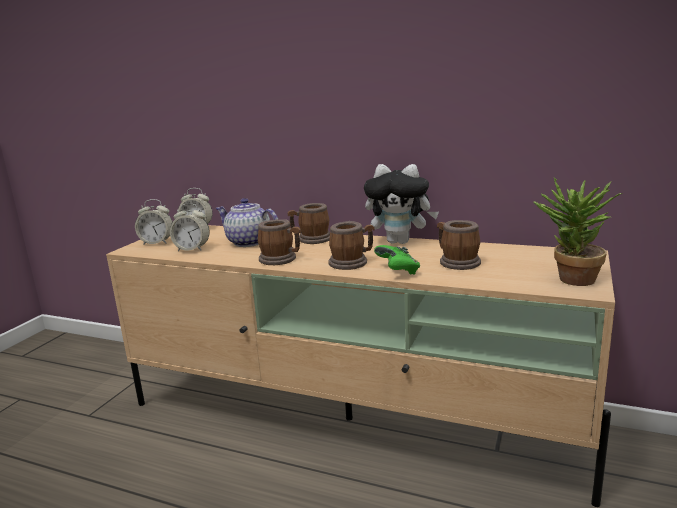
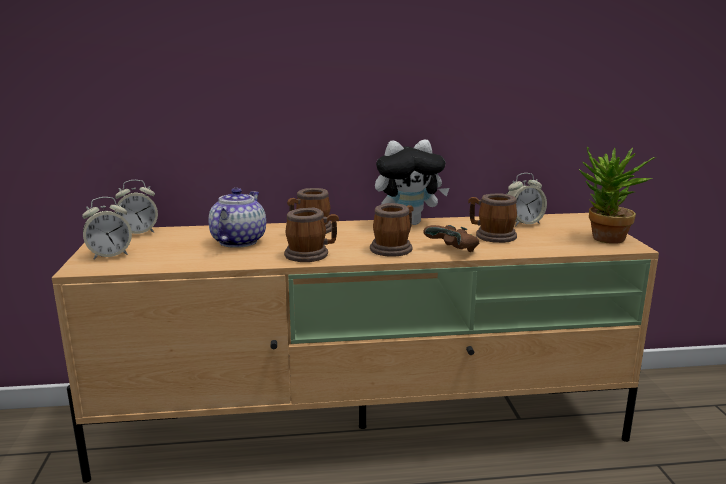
camera: 30 degrees left, 0 degrees up
(192, 249) = (176, 257): alarm clock -> alarm clock (523, 223)
(248, 242) = (238, 241): teapot -> teapot turned 105 degrees clockwise
(398, 271) = (453, 251): green game controller -> brown game controller

